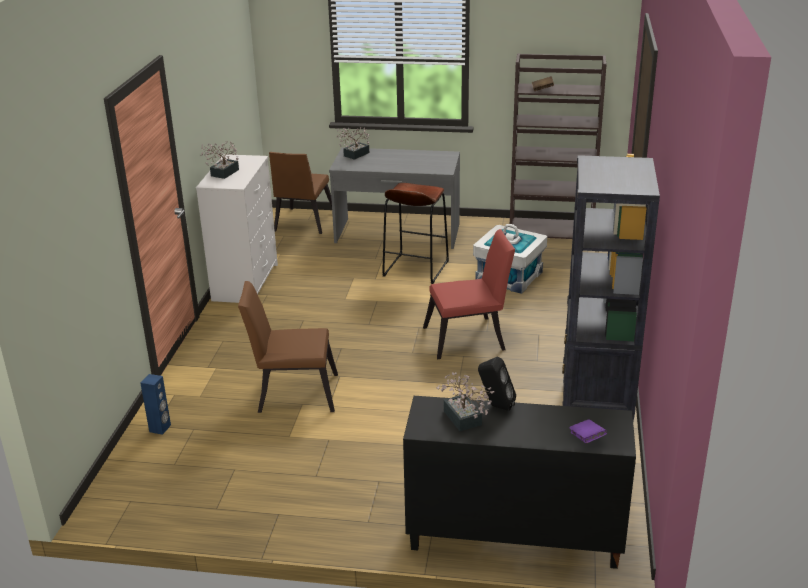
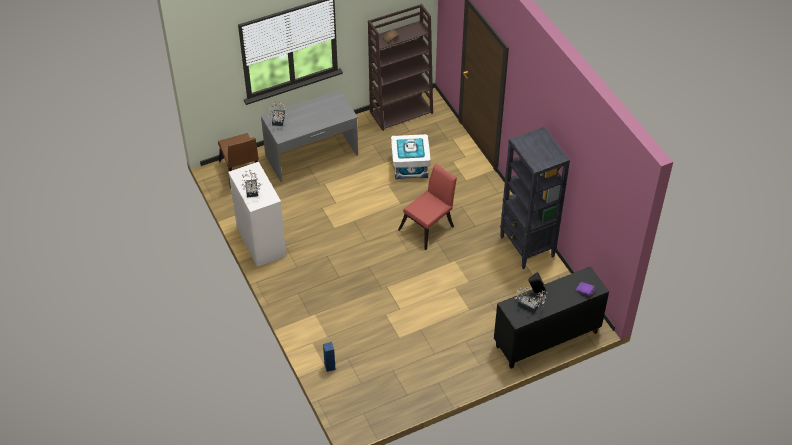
camera: 35 degrees left, 20 degrees up
(292, 393) = (373, 310): brown chair -> none
(415, 268) = (351, 183): brown stool -> none

